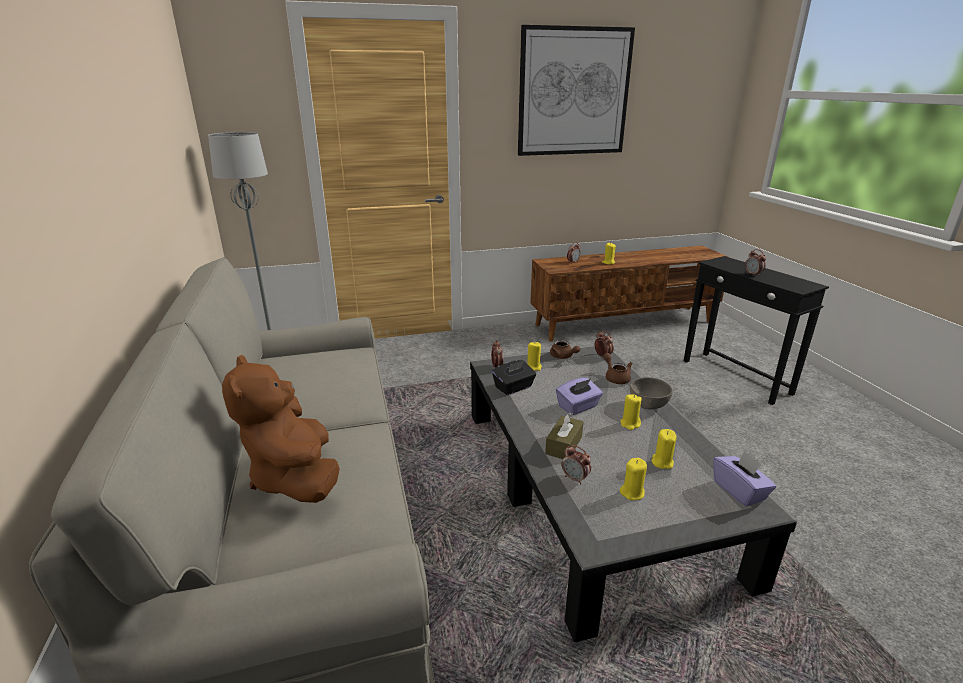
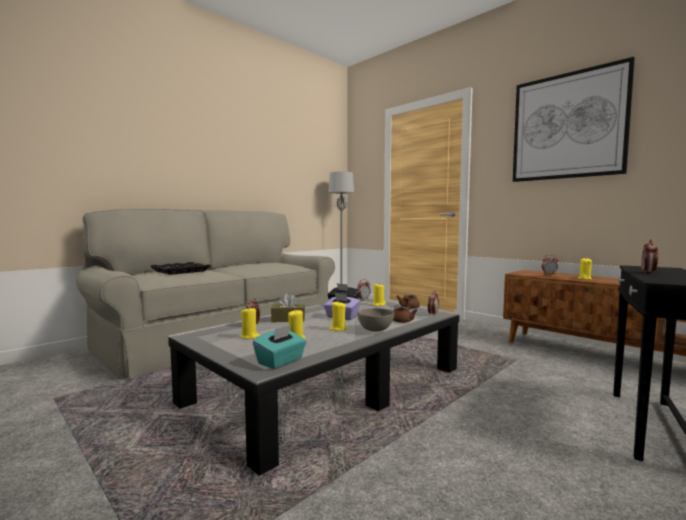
camera: 60 degrees right, 20 degrees down
(295, 477) = (180, 271): brown plush toy -> black tray
(739, 490) = (281, 361): purple tissue box -> turquoise tissue box

